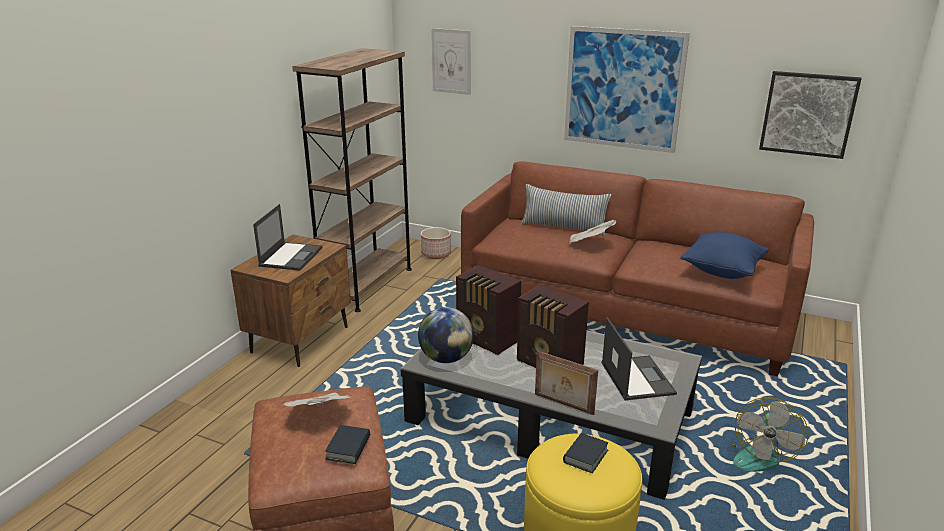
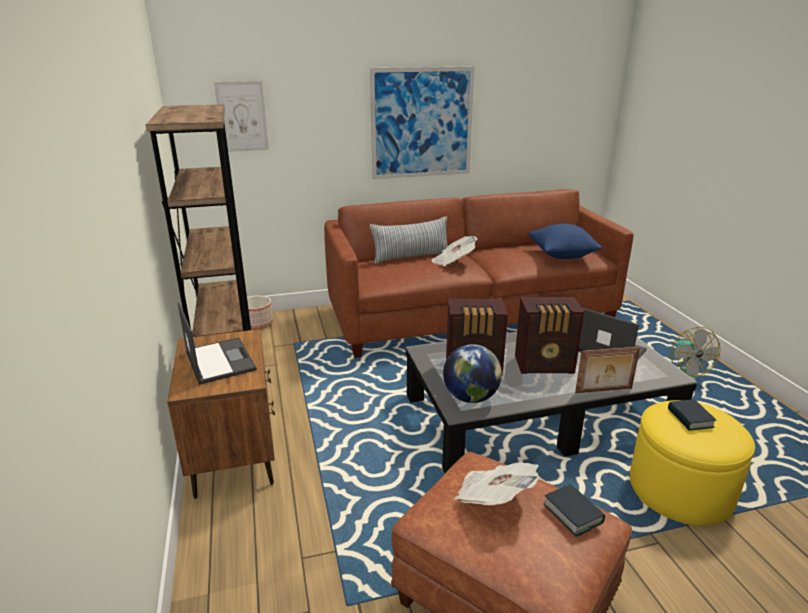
camera: 40 degrees left, 0 degrees up
(808, 114) = (561, 124): picture -> none

